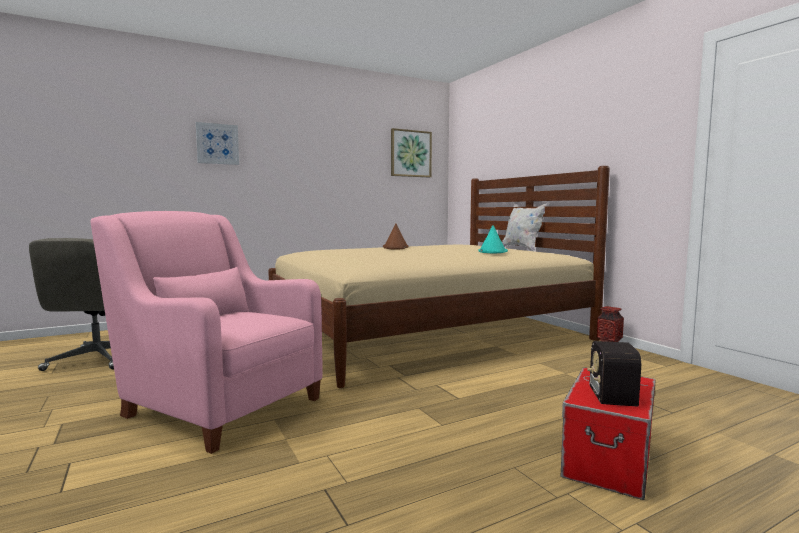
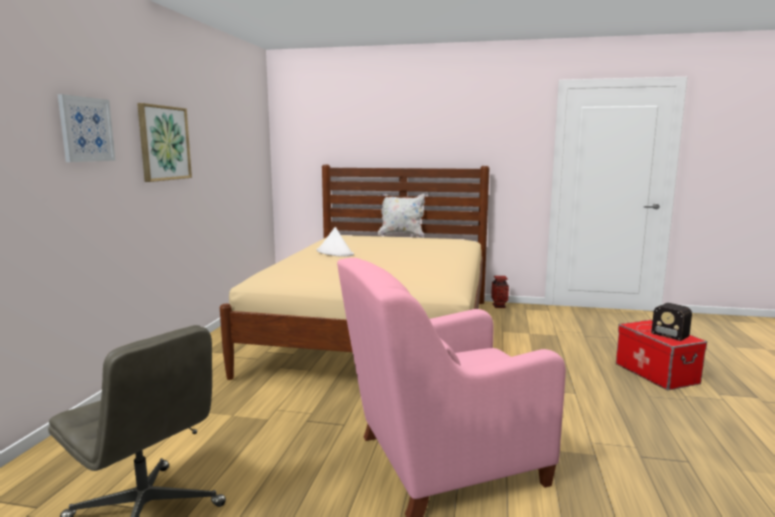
camera: 50 degrees left, 5 degrees up
(395, 247) = (335, 253): brown hat -> white hat
(410, 153) = (248, 133): picture -> picture (164, 143)
(492, 252) = (430, 245): turquoise hat -> none

